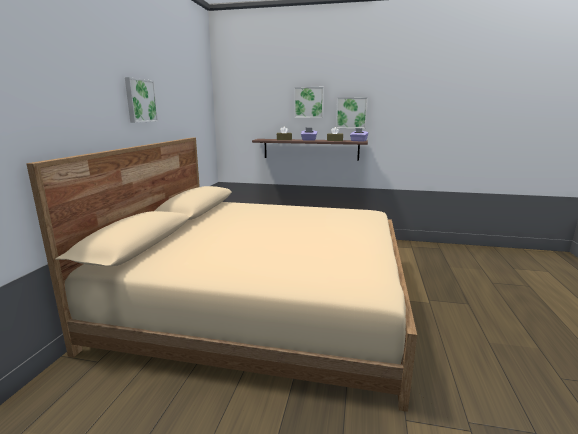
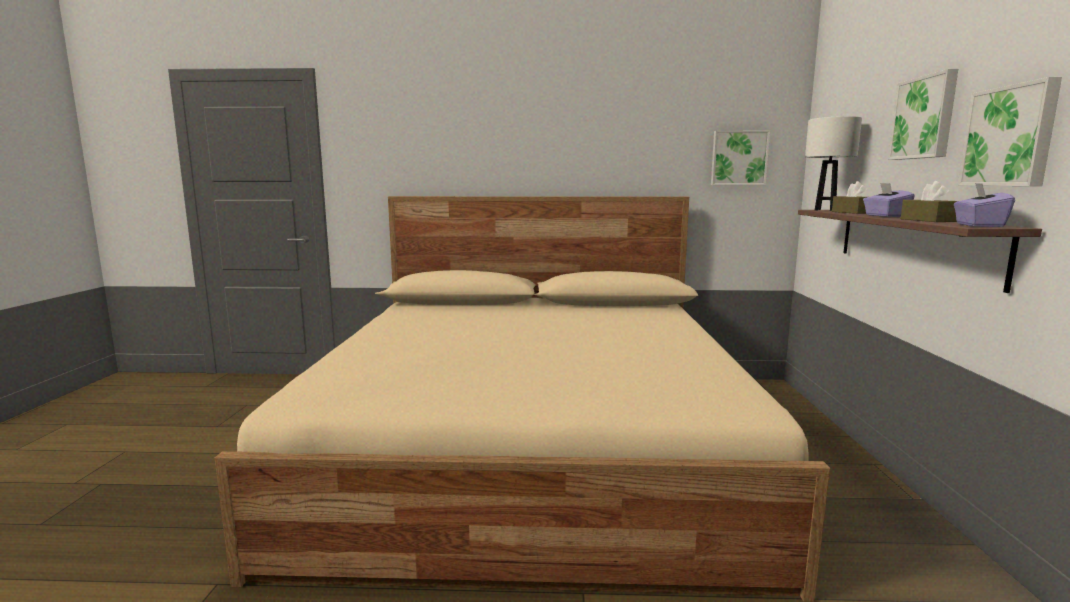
camera: 80 degrees right, 5 degrees down
(140, 100) = (568, 141): picture -> picture (738, 158)
(263, 139) = (825, 210): none -> white table lamp

